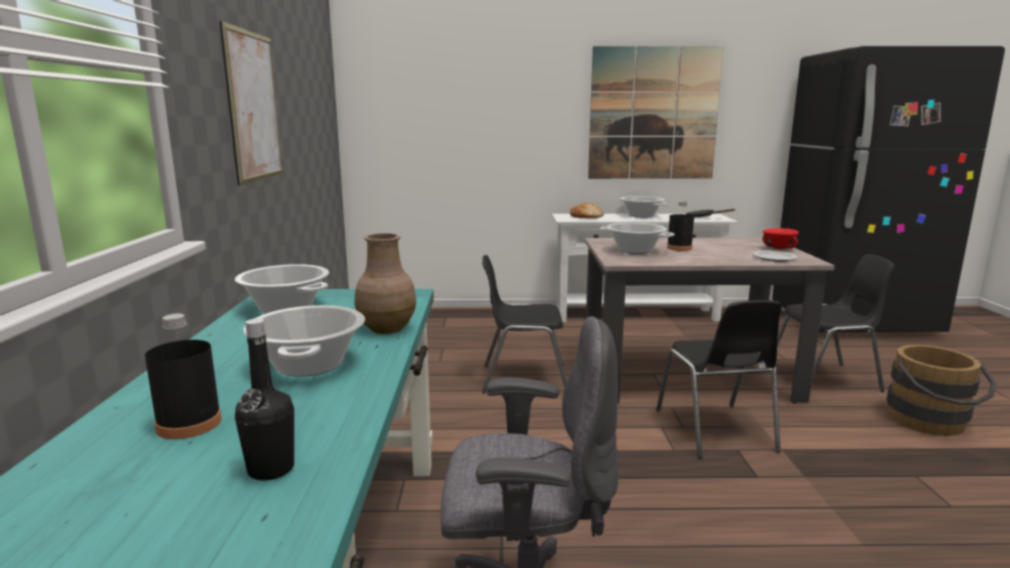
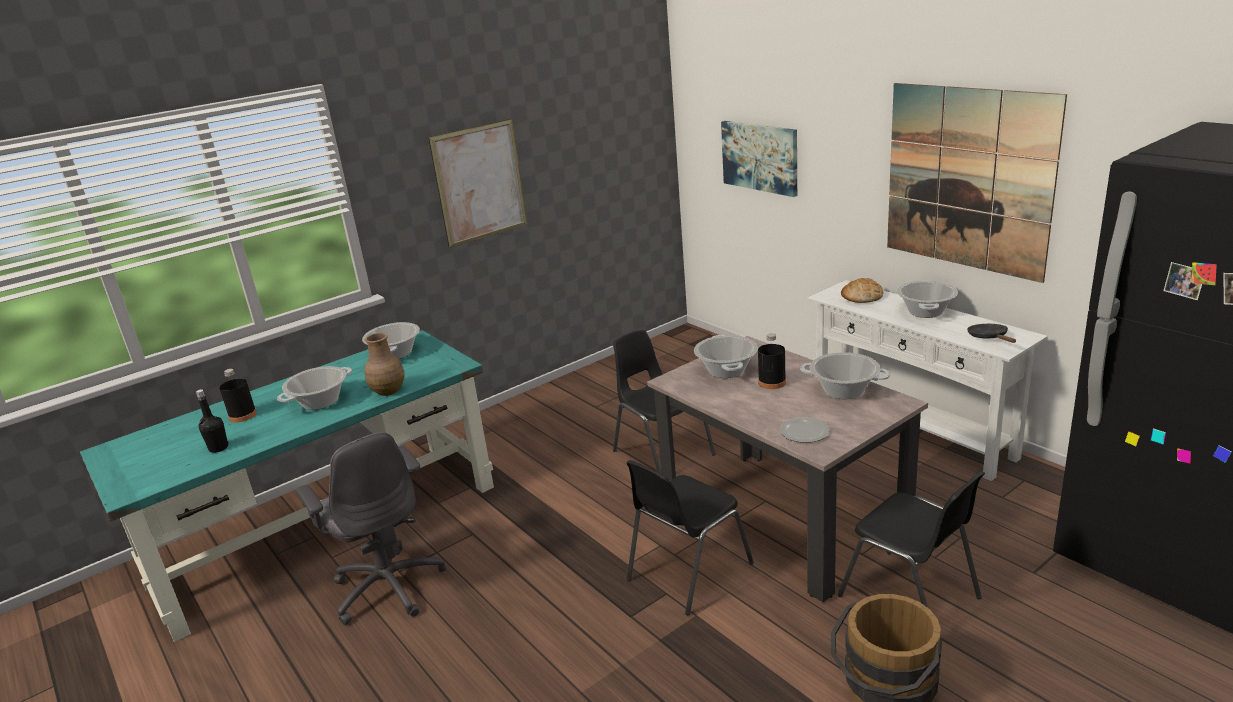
camera: 55 degrees right, 10 degrees up
(452, 122) = (760, 157): none -> picture
(725, 242) = (844, 391): none -> cooking pot
(779, 248) = (862, 422): red bowl -> none

